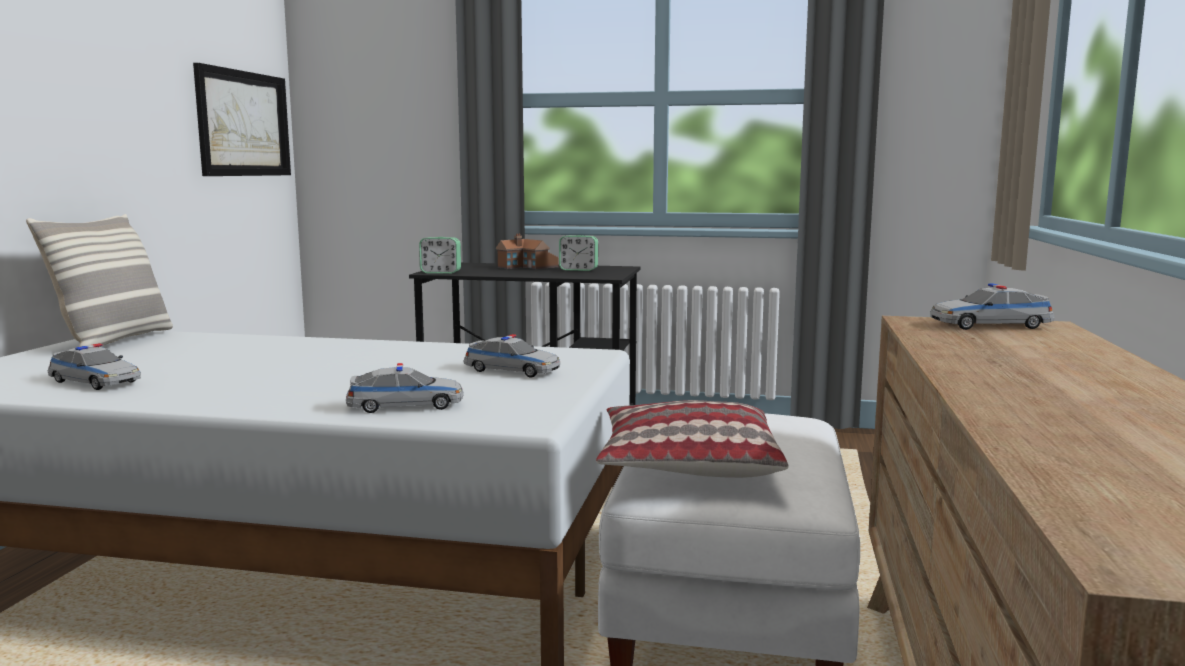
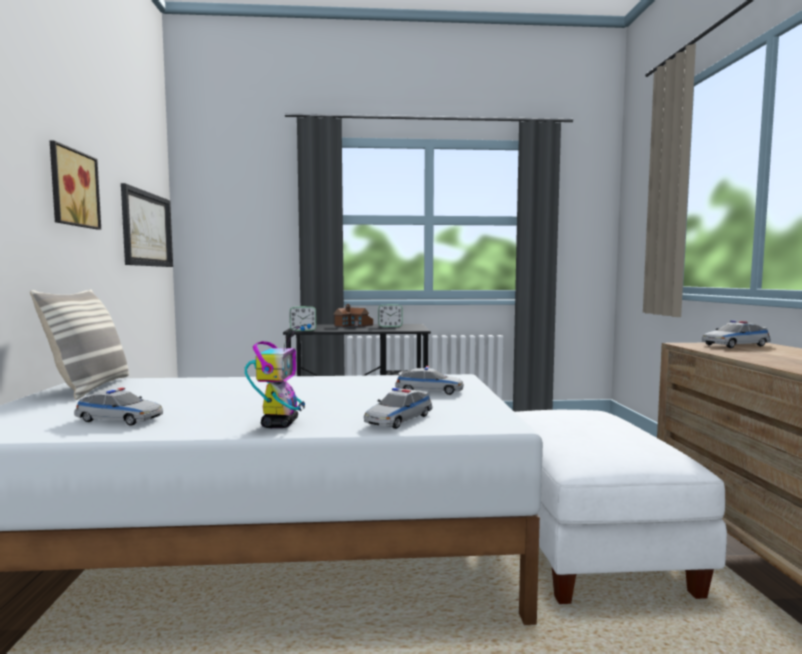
camera: 15 degrees left, 5 degrees down
(108, 79) = (71, 188): none -> picture
(257, 400) = (280, 423): none -> toy robot
(405, 406) = (399, 419): toy car -> toy car turned 150 degrees clockwise
(687, 463) = (583, 445): pillow -> none

